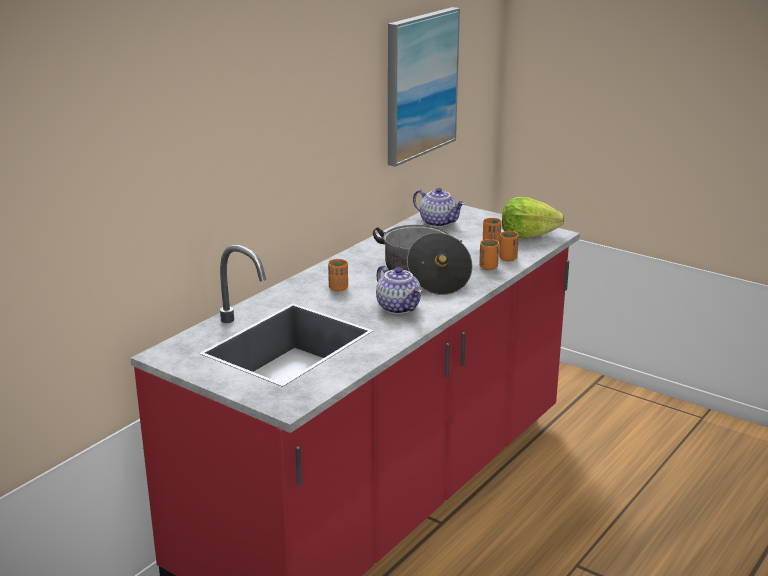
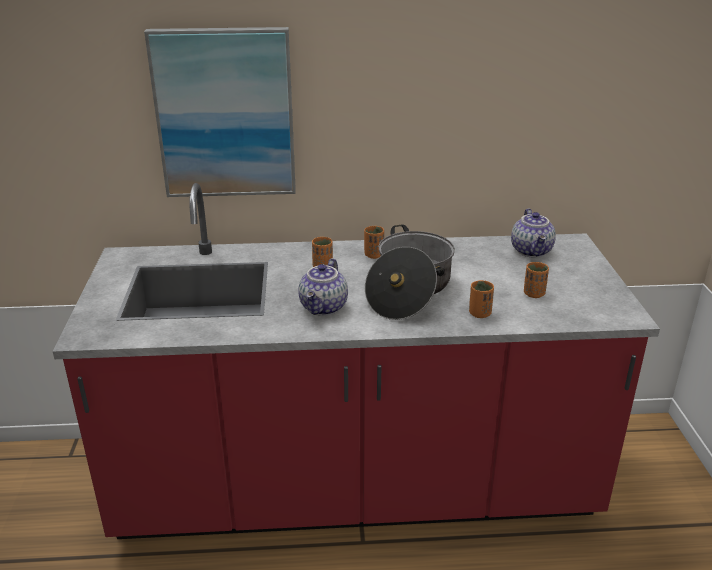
camera: 50 degrees right, 5 degrees up
(420, 85) = (565, 90): picture -> picture (225, 114)
(508, 258) = (518, 315): orange cup -> orange cup (374, 255)
(527, 235) = (591, 303): lettuce -> none

